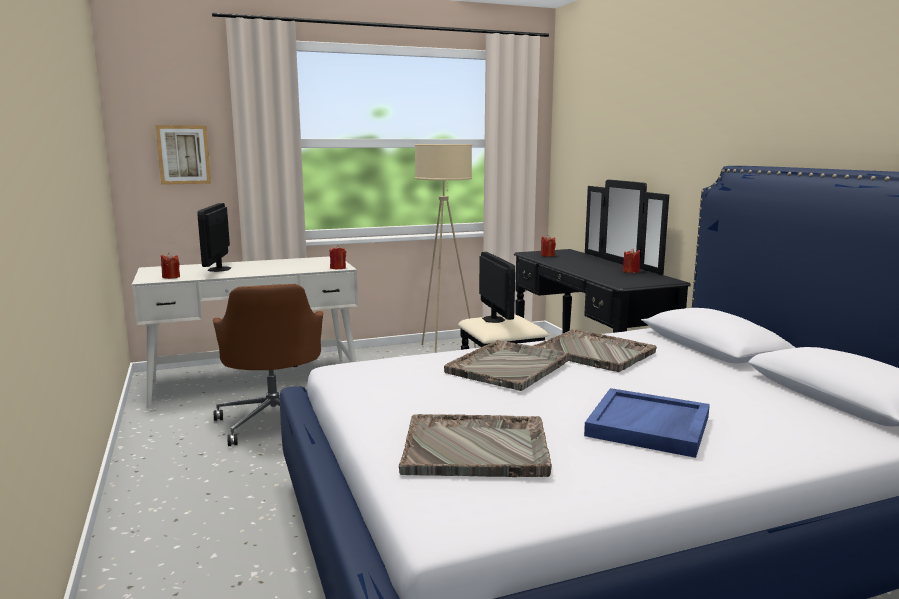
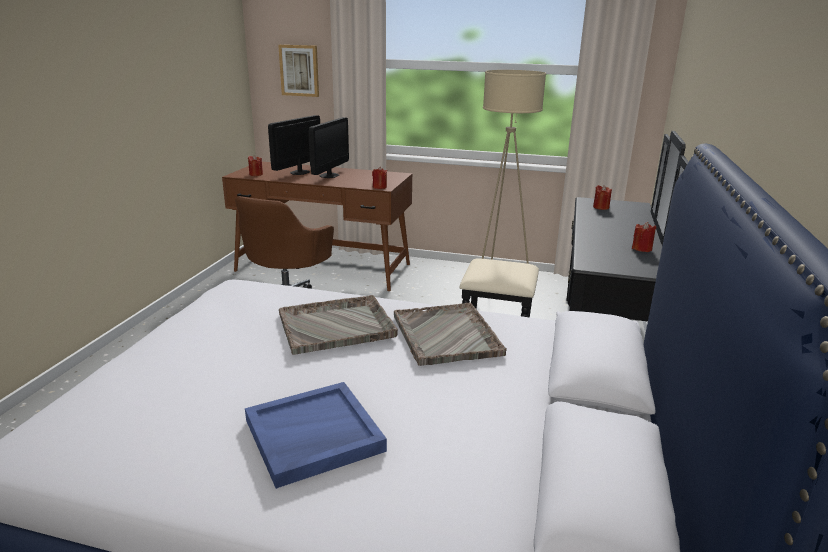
camera: 35 degrees right, 10 degrees up
(255, 380) = (323, 267): white desk -> brown desk
(477, 448) = (156, 396): grey tray -> none
(493, 319) = (495, 265): monitor -> monitor (329, 175)

